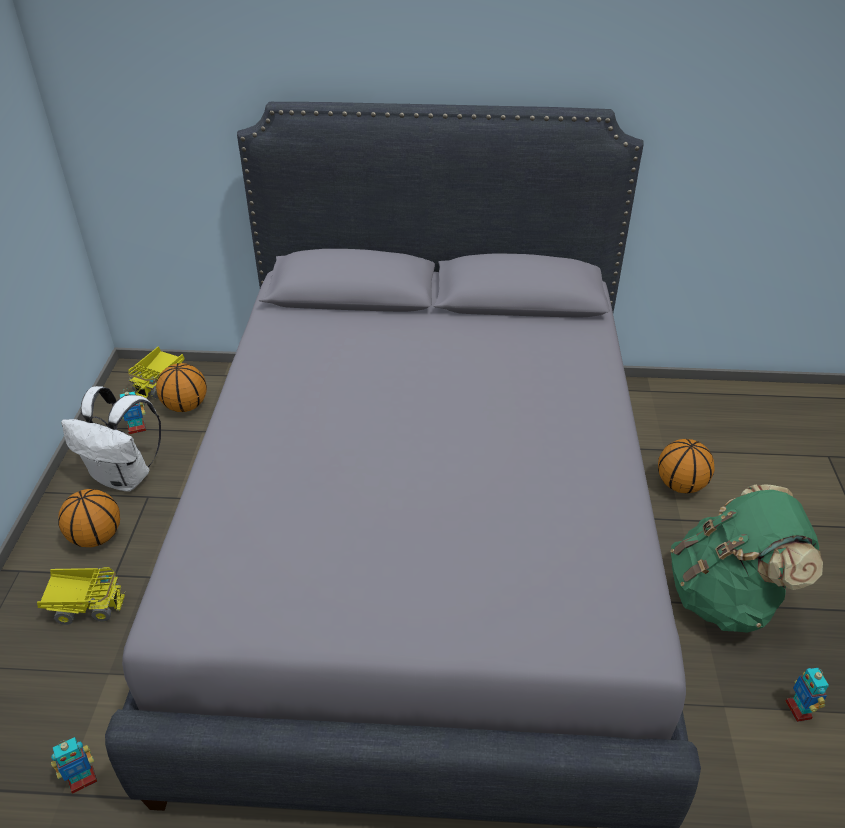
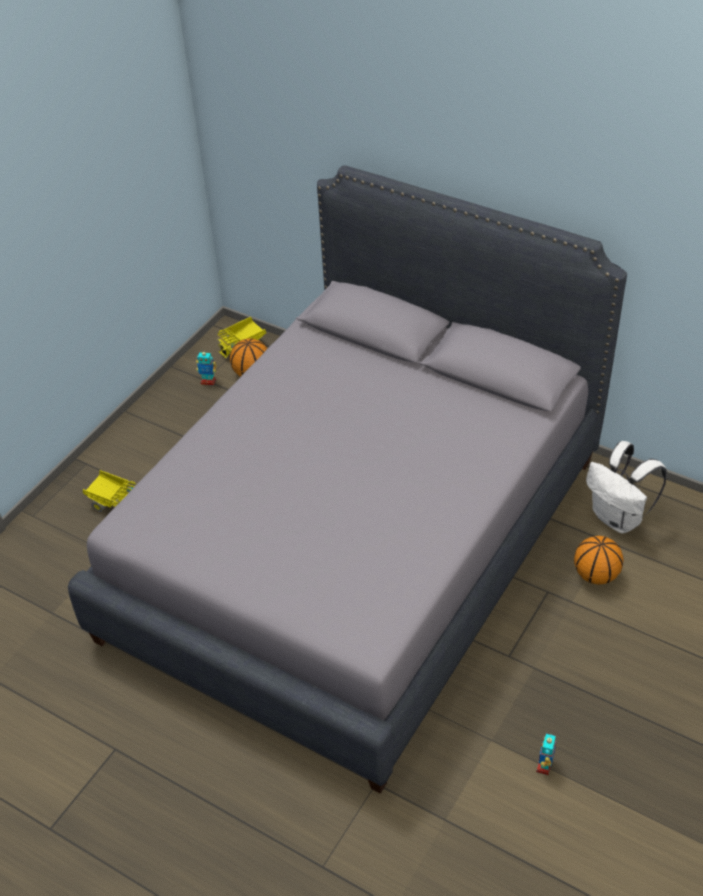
camera: 30 degrees right, 5 degrees up
(82, 780) = (66, 610): toy robot -> none
(96, 537) = (142, 457): basketball -> none
(125, 477) = (182, 418): white backpack -> white backpack (619, 518)
(726, 596) = (558, 671): green backpack -> none

